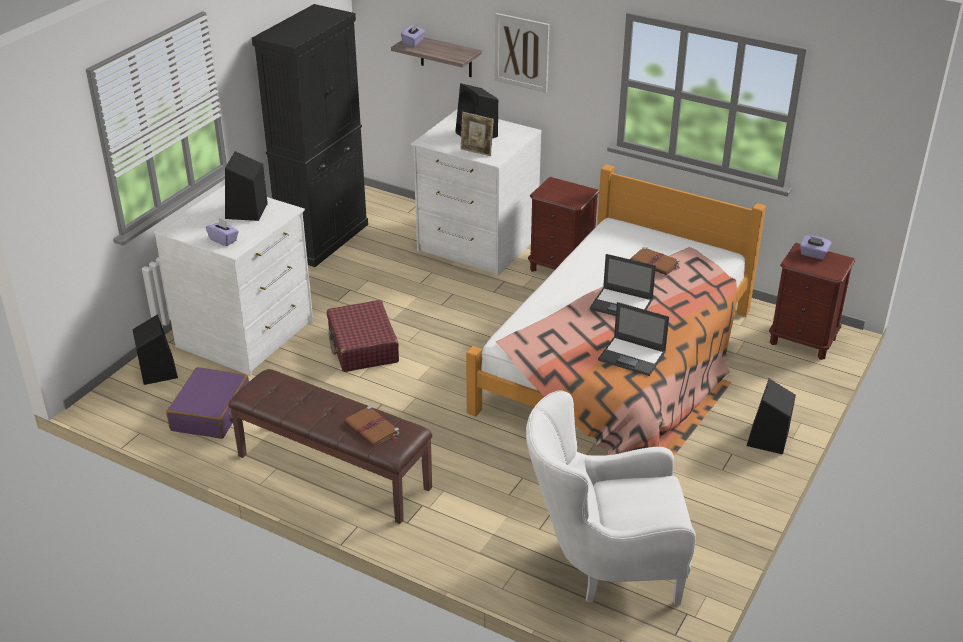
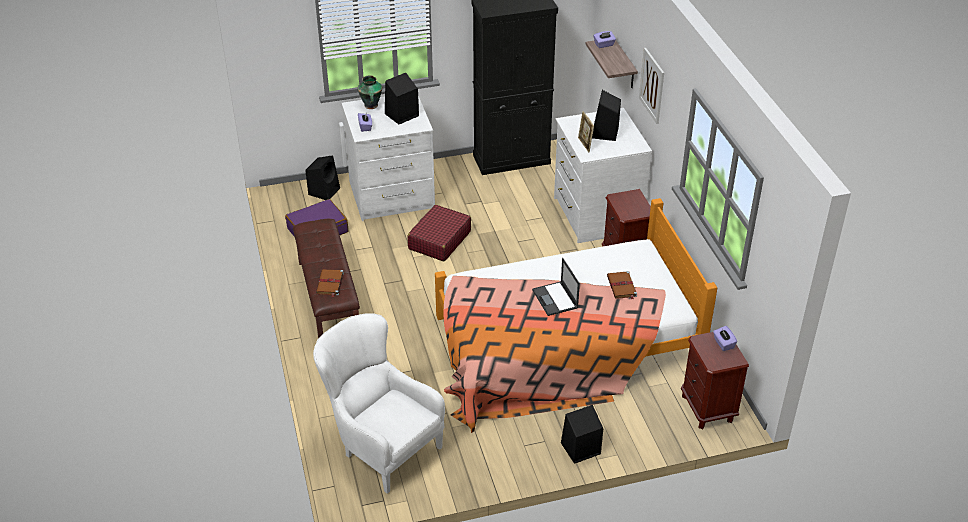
camera: 45 degrees right, 5 degrees up
(196, 219) = (371, 106): none -> vase
(632, 356) = (511, 333): laptop -> none

